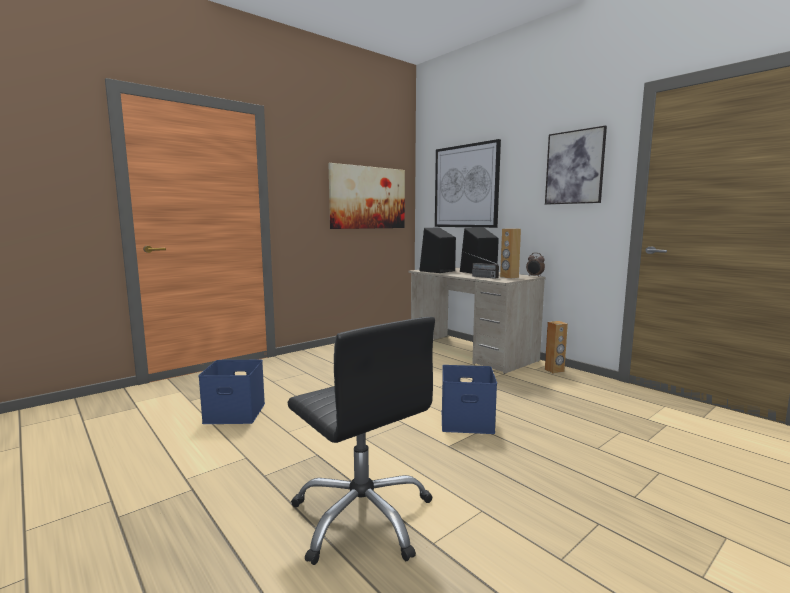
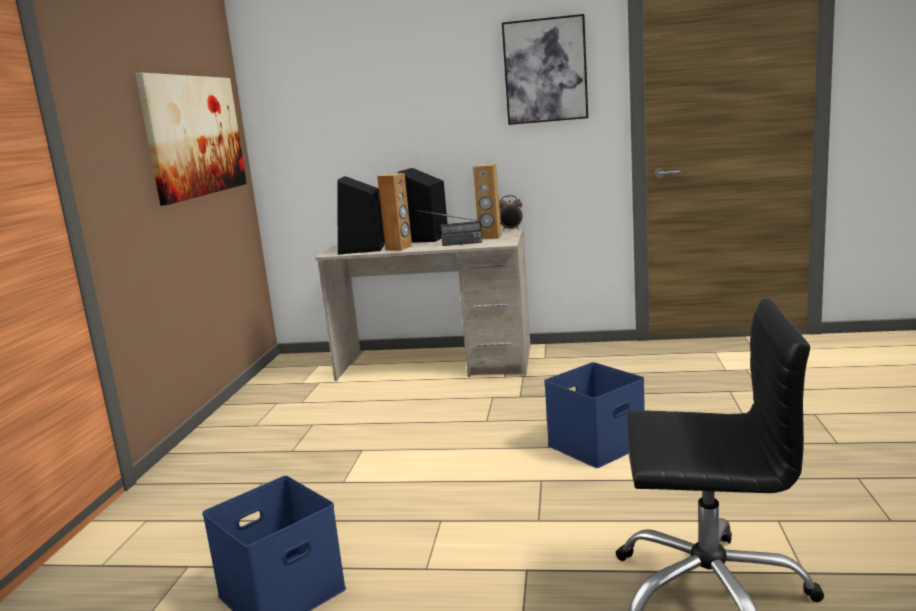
camera: 40 degrees left, 5 degrees up
(466, 186) = (358, 103): picture -> none
(554, 370) = (565, 352): brown speaker -> brown speaker (399, 248)

